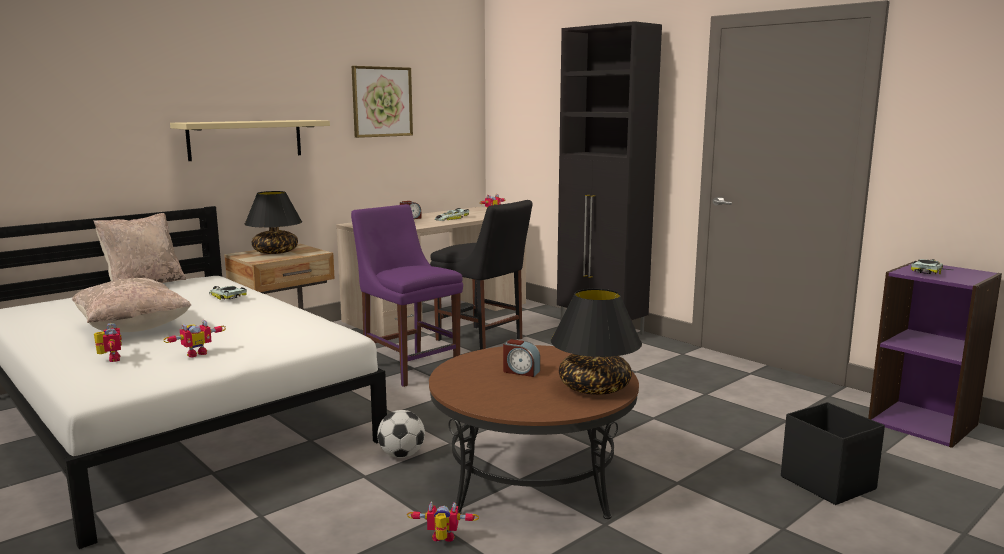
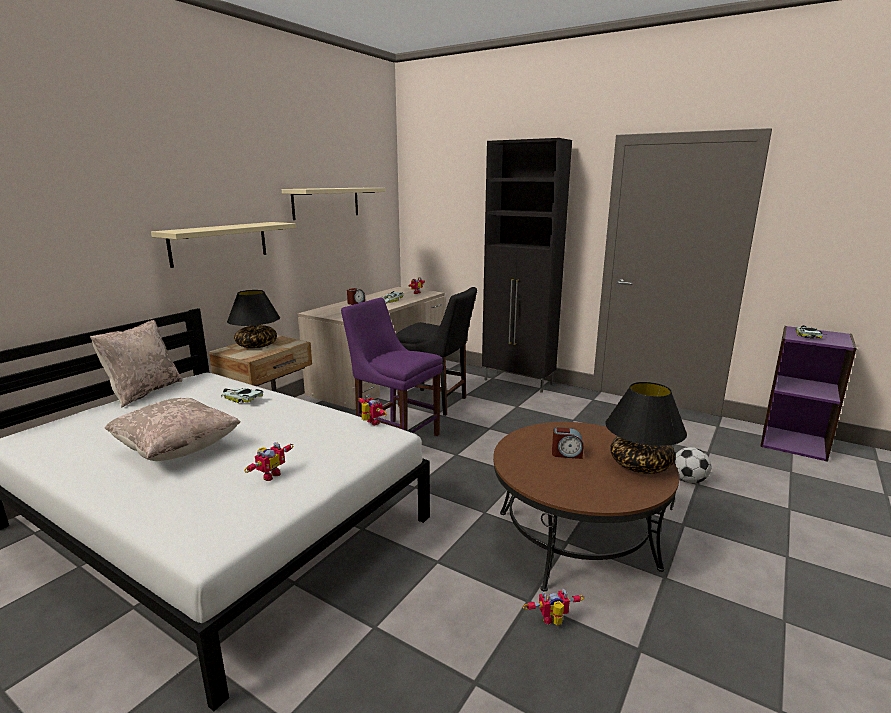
camera: 15 degrees left, 5 degrees up
(110, 359) = (185, 496): toy robot -> toy robot (370, 423)
(382, 102) = (326, 202): picture -> beige shelf
(402, 455) = (453, 532): football -> football (689, 480)
(827, 482) = (779, 506): black storage box -> none

